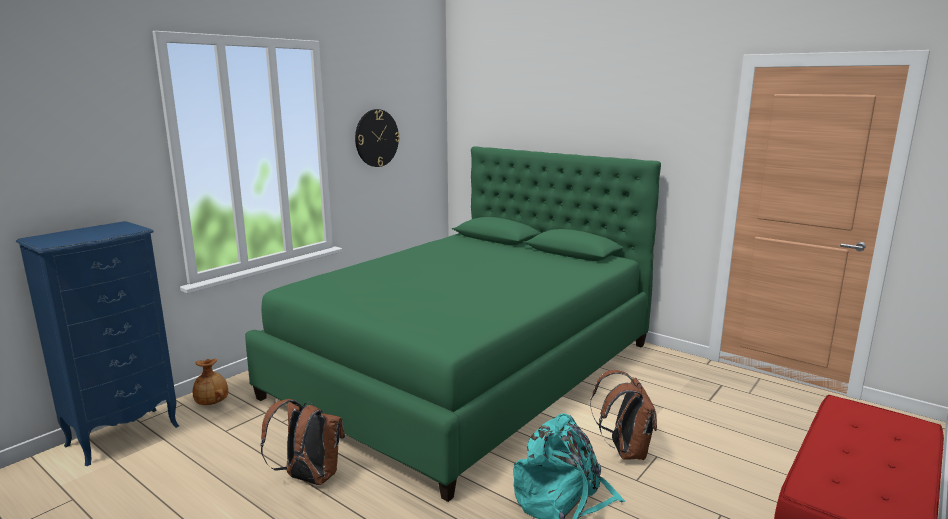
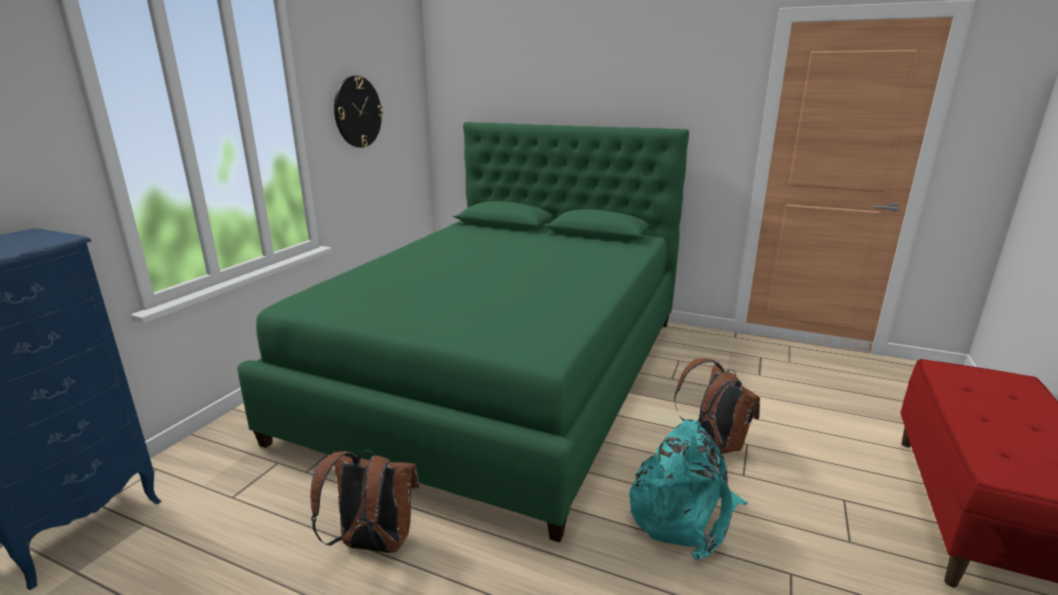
camera: 15 degrees left, 5 degrees up
(212, 403) = (200, 461): brown vase -> none

